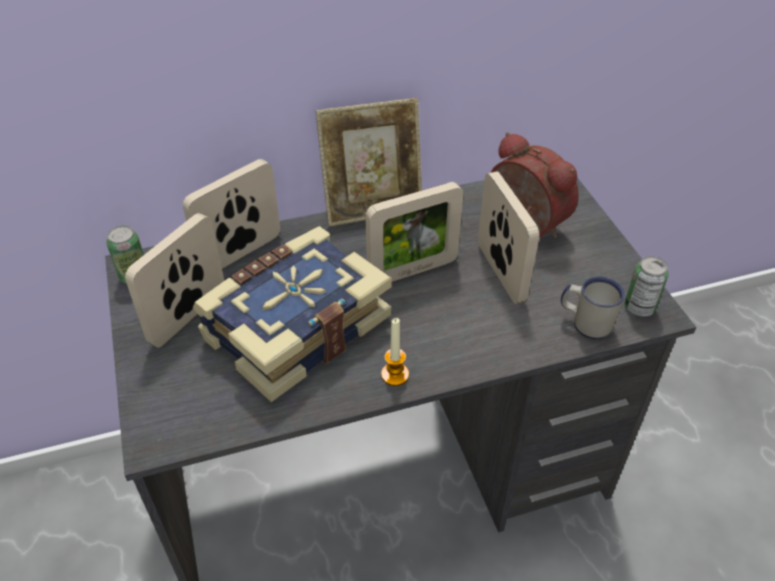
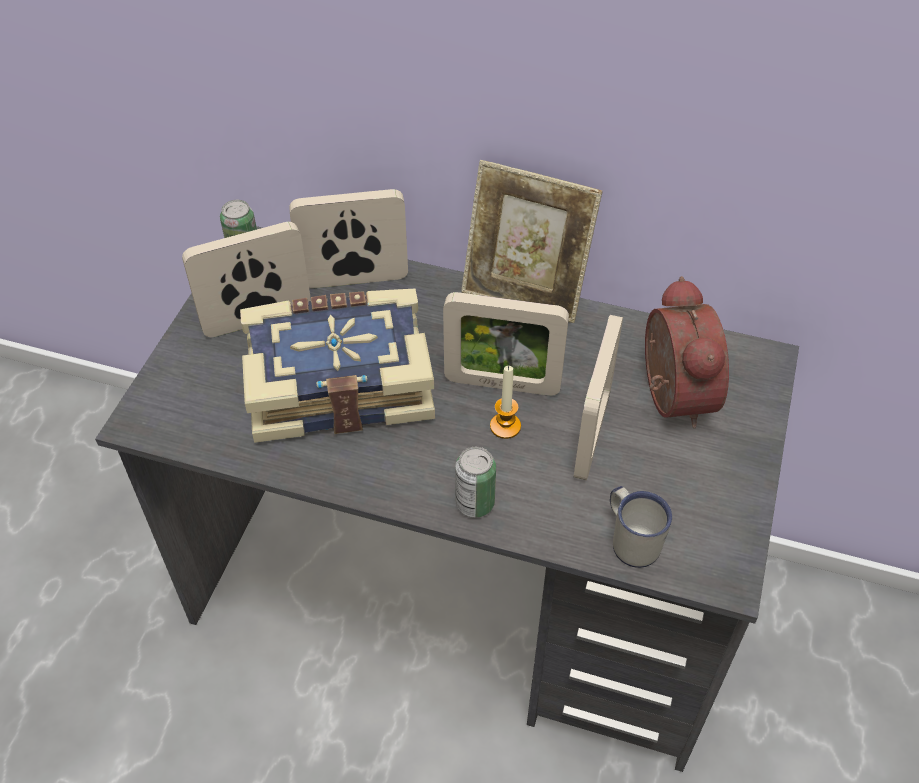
camera: 35 degrees right, 5 degrees up
(395, 374) = (387, 481): candle -> candle (505, 426)
(639, 307) = (711, 558): can -> can (475, 503)

